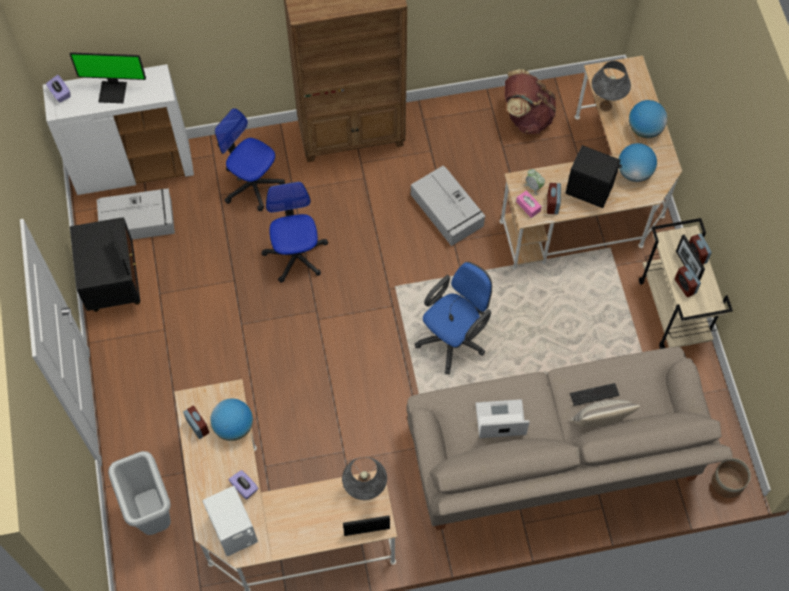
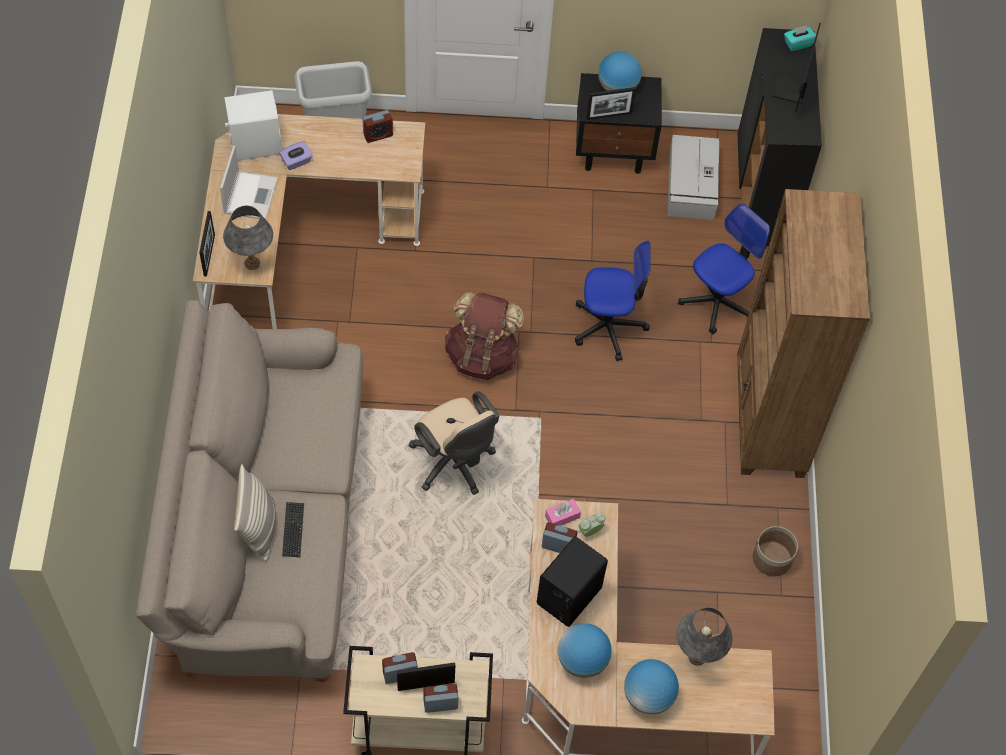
camera: 100 degrees right, 5 degrees down
(60, 93) = (798, 43): purple tissue box -> turquoise tissue box
(134, 168) = (763, 192): white cabinet -> black cabinet
(233, 427) = (367, 164): globe -> globe (617, 87)
(447, 211) = (632, 501): grey storage box -> none
(454, 338) = (454, 464): blue office chair -> beige office chair
(499, 419) = (296, 421): laptop -> laptop (251, 194)
(526, 117) = (758, 634): brown backpack -> brown backpack (482, 356)
(727, 482) = (169, 715): planter -> planter (772, 559)

